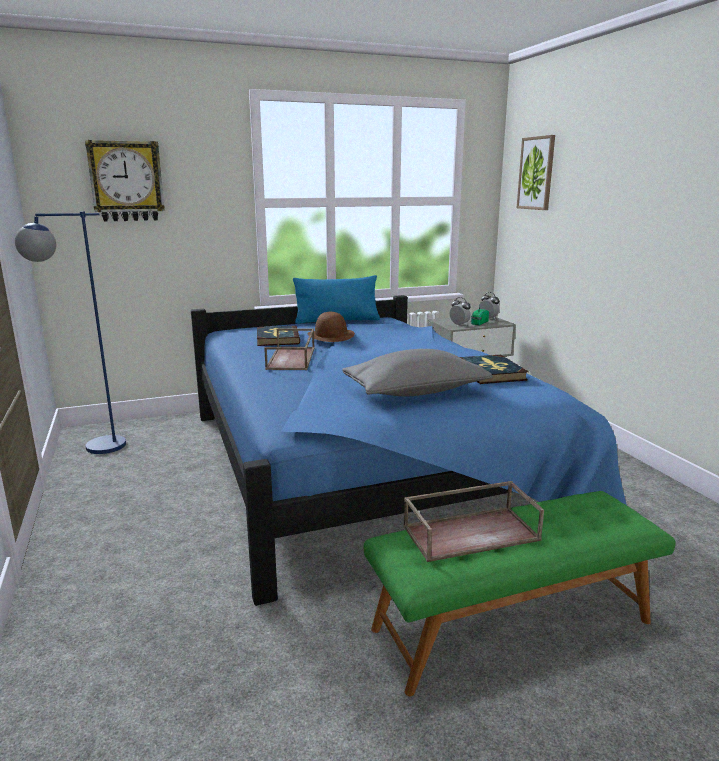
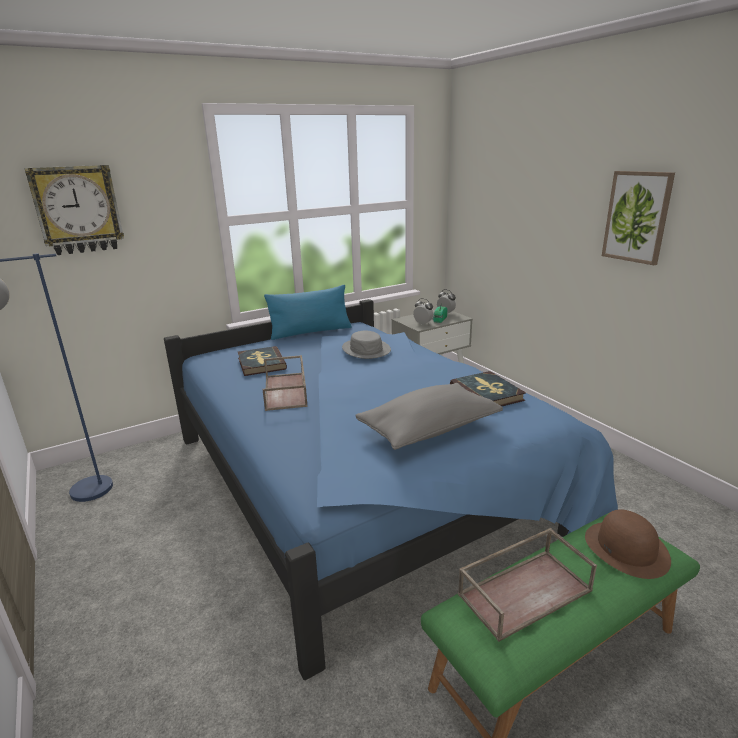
camera: 10 degrees left, 5 degrees up
(331, 335) = (315, 356): brown hat -> brown hat (626, 548)
(384, 334) = (366, 349): none -> grey hat
(536, 173) = (485, 177): picture -> picture (637, 217)

